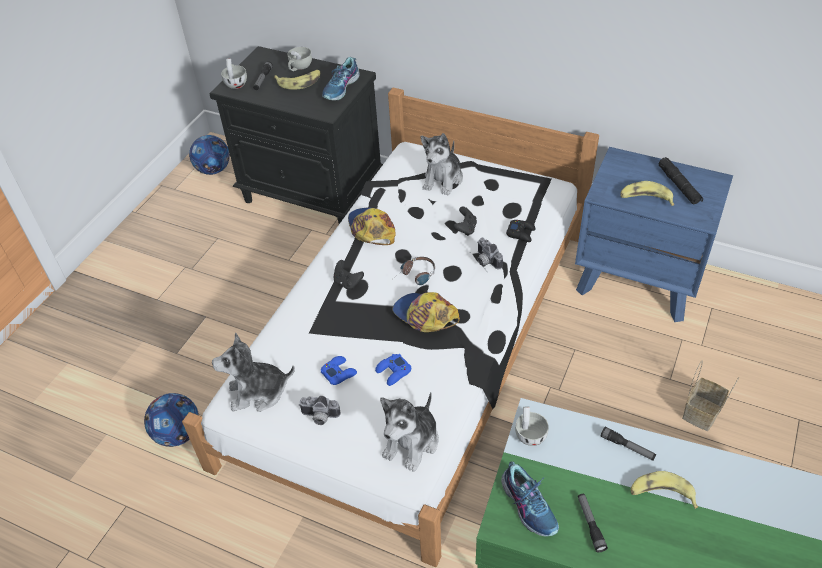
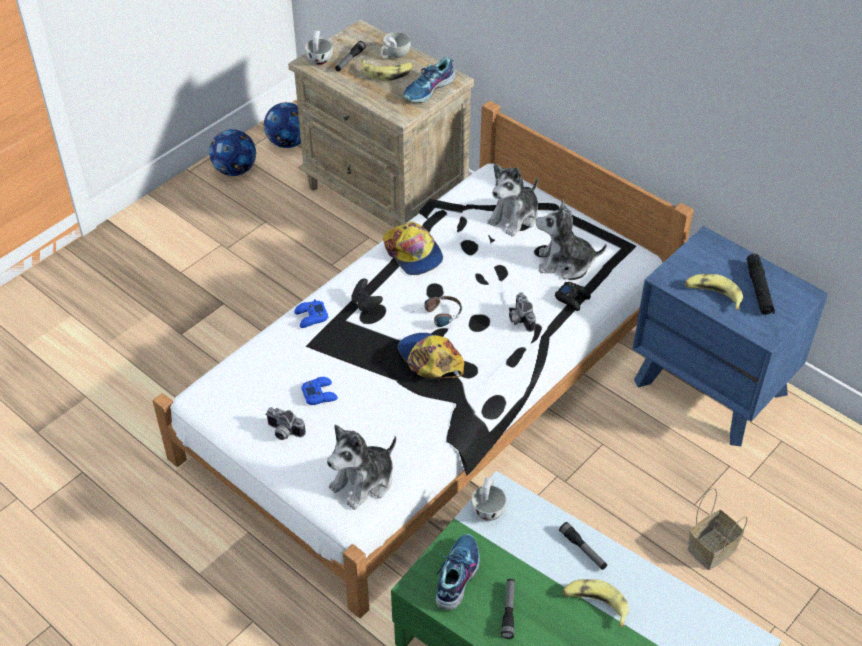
camera: 15 degrees right, 0 degrees up
(178, 434) = (155, 416): football -> football (235, 170)
(258, 392) = (233, 392): plush toy -> plush toy (565, 263)
(313, 193) = (386, 196): black nightstand -> beige nightstand
(371, 229) = (413, 253): cap -> cap turned 150 degrees clockwise
(393, 372) = (374, 408): blue game controller -> blue game controller (311, 317)
(465, 229) = (513, 279): black game controller -> none
(529, 505) = (456, 575): shoe -> shoe turned 150 degrees counterclockwise

